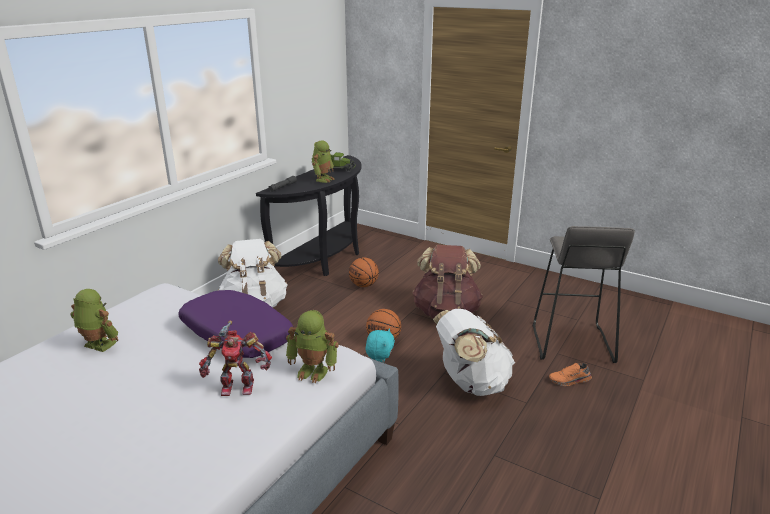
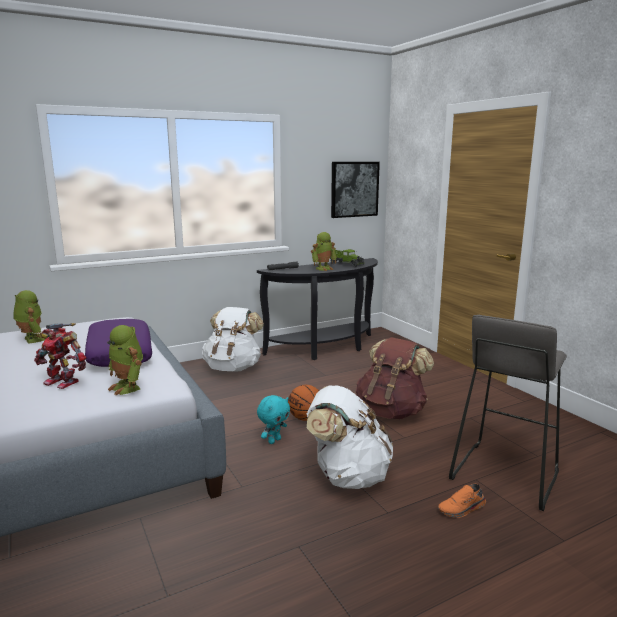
camera: 30 degrees right, 10 degrees down
(322, 83) = (354, 189): none -> picture
(364, 285) = (338, 373): basketball -> none
(569, 380) = (462, 509): orange shoe -> orange shoe turned 45 degrees counterclockwise

